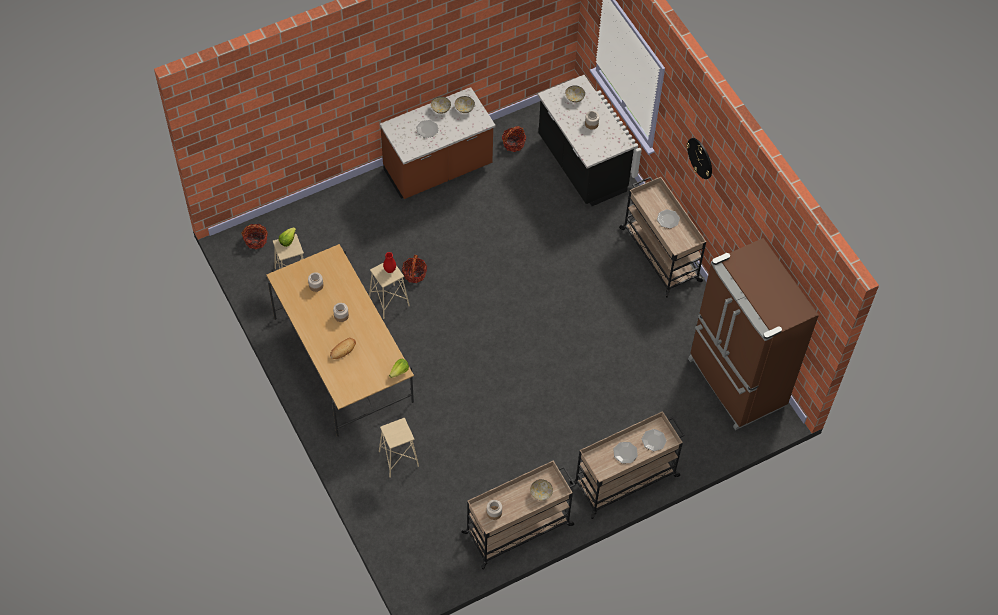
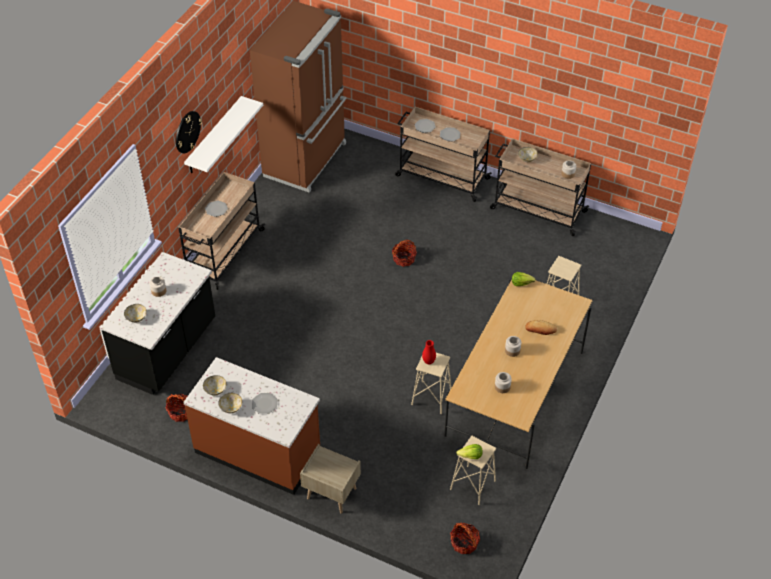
camera: 125 degrees left, 10 degrees down
(364, 190) = (331, 493): none -> beige nightstand
(414, 274) = (387, 397): basket -> basket (404, 259)
(718, 213) = (214, 136): none -> white shelf

